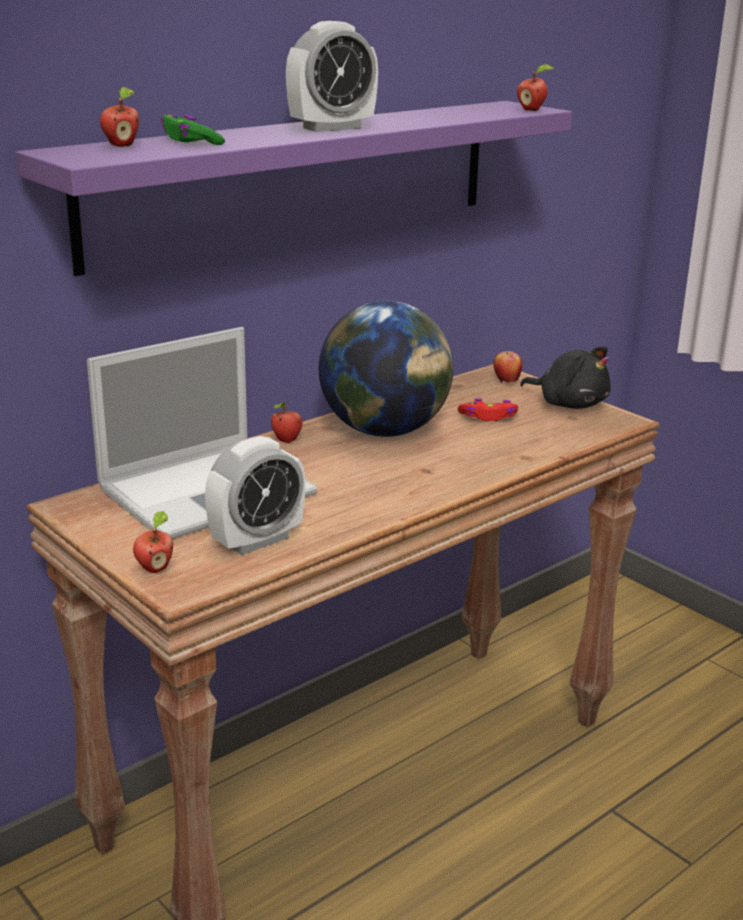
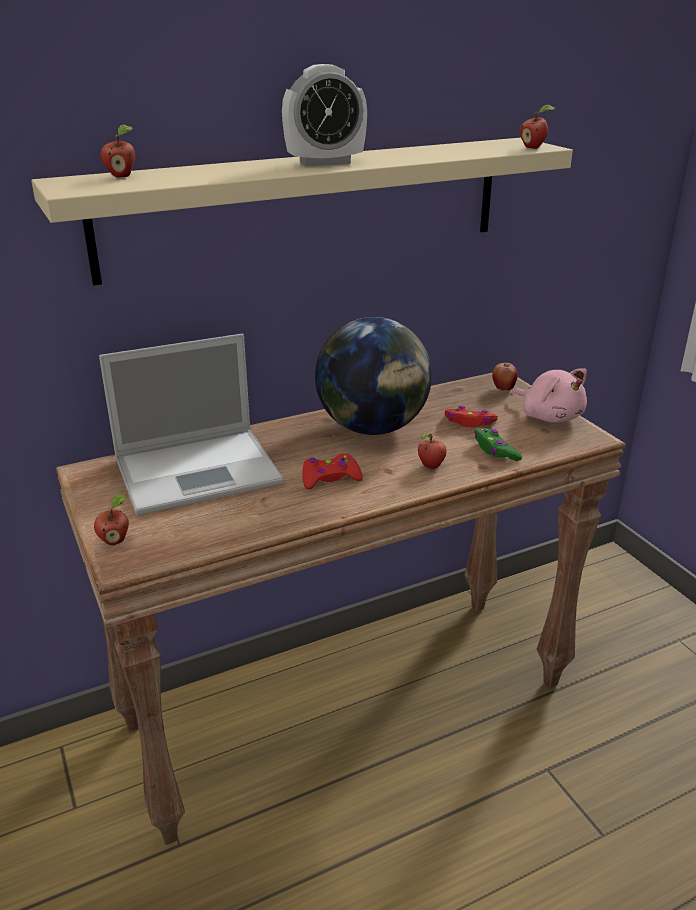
camera: 15 degrees right, 5 degrees up
(190, 141) = (185, 173): green game controller -> green game controller (495, 450)
(257, 540) = (210, 524): alarm clock -> none
(286, 441) = (286, 429): apple -> apple (430, 467)
(299, 179) = (307, 206): purple shelf -> beige shelf
(366, 483) = (330, 478): none -> red game controller
(569, 404) = (549, 416): black plush toy -> pink plush toy

